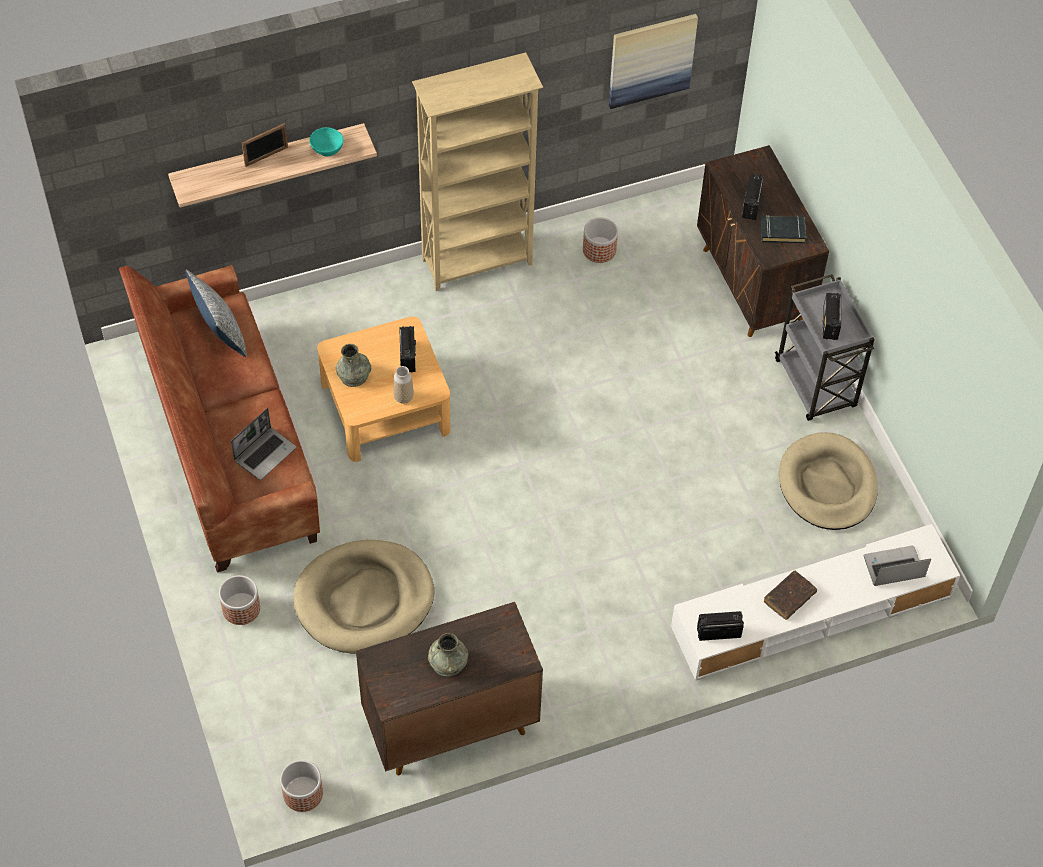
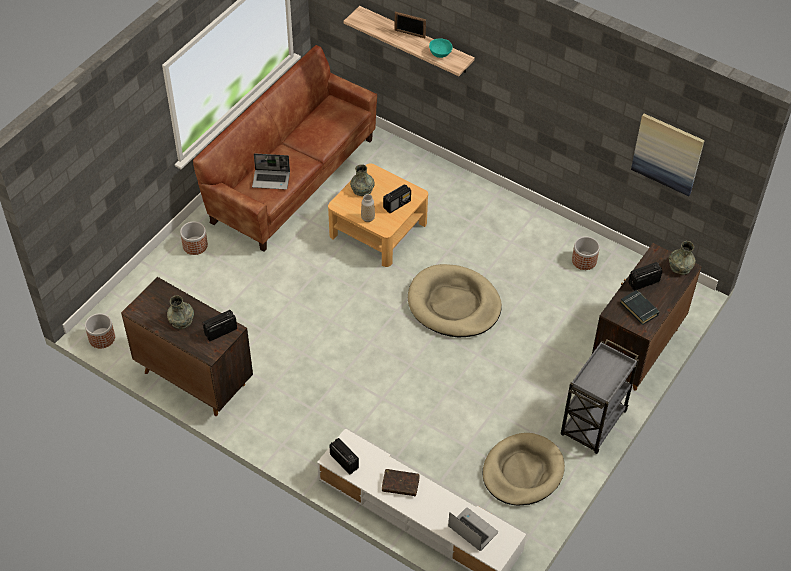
camera: 55 degrees right, 5 degrees down
(220, 332) = (332, 117): pillow -> none
(364, 599) = (244, 293): beige dog bed -> beige dog bed (454, 304)
(478, 262) = (517, 212): beige bookcase -> none
(756, 162) = (680, 267): none -> grey vase
(830, 324) = (598, 376): radio -> radio (220, 331)

